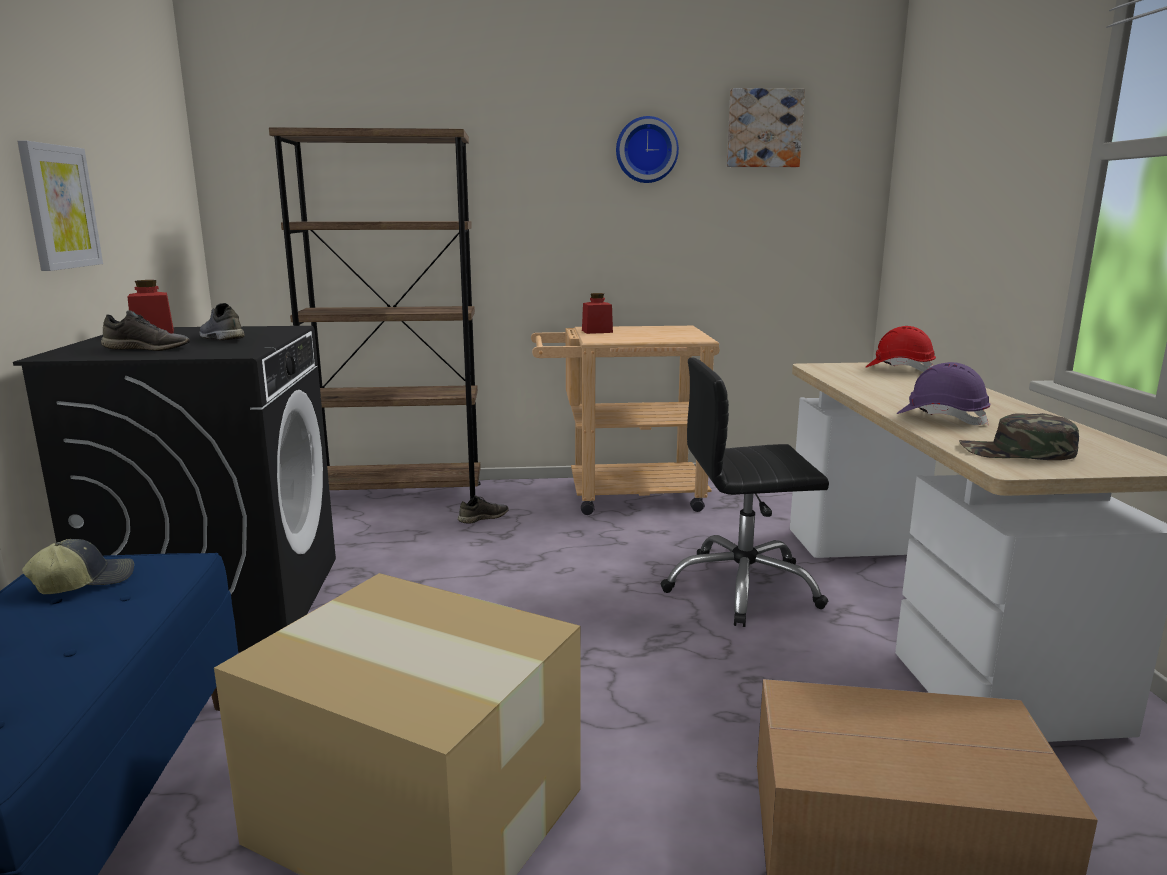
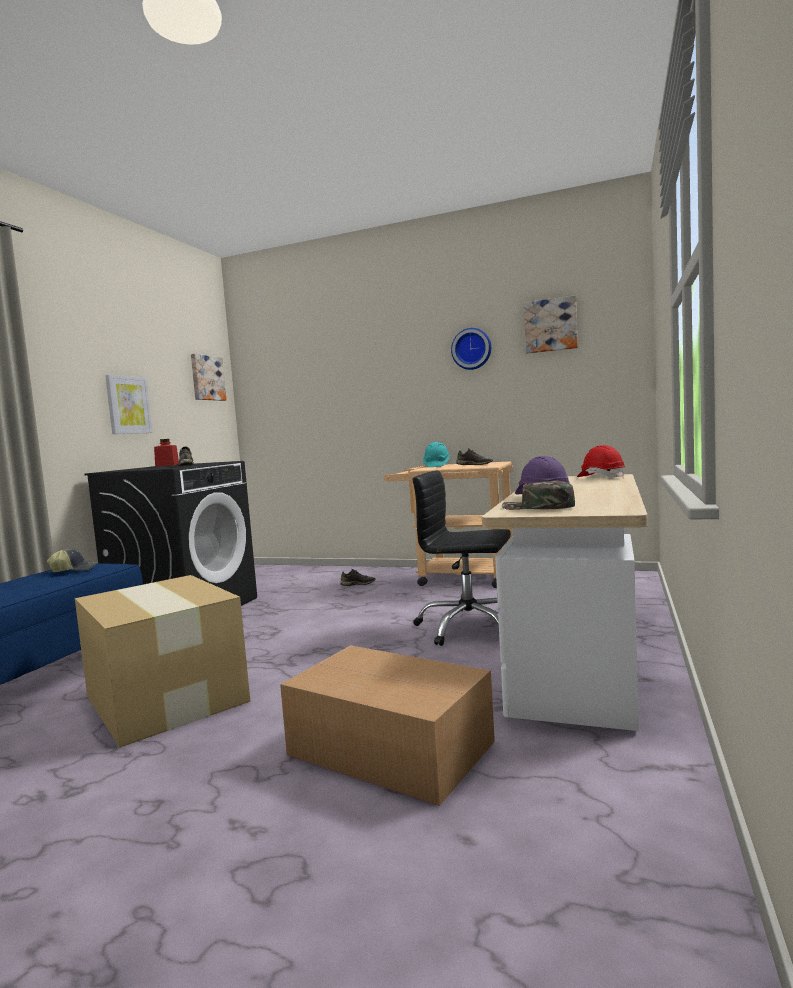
camera: 25 degrees right, 10 degrees down
(148, 349) = (144, 468): grey shoe -> grey shoe (474, 464)
(162, 150) = (207, 378): none -> picture
(398, 496) = (325, 572): brown bookcase -> none
(597, 331) = (436, 466): red jar -> turquoise hard hat

